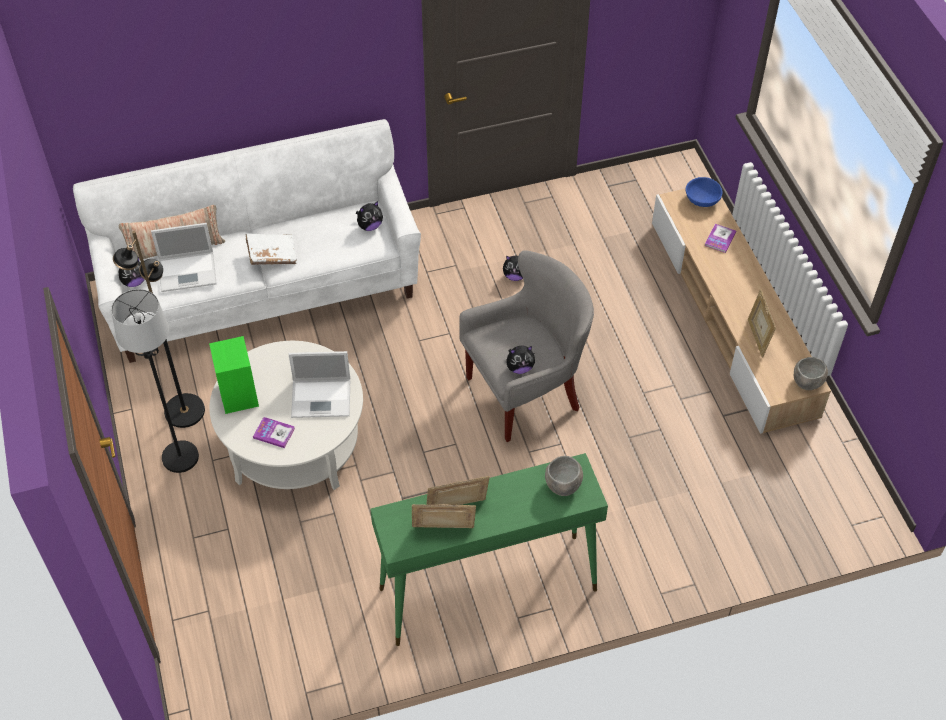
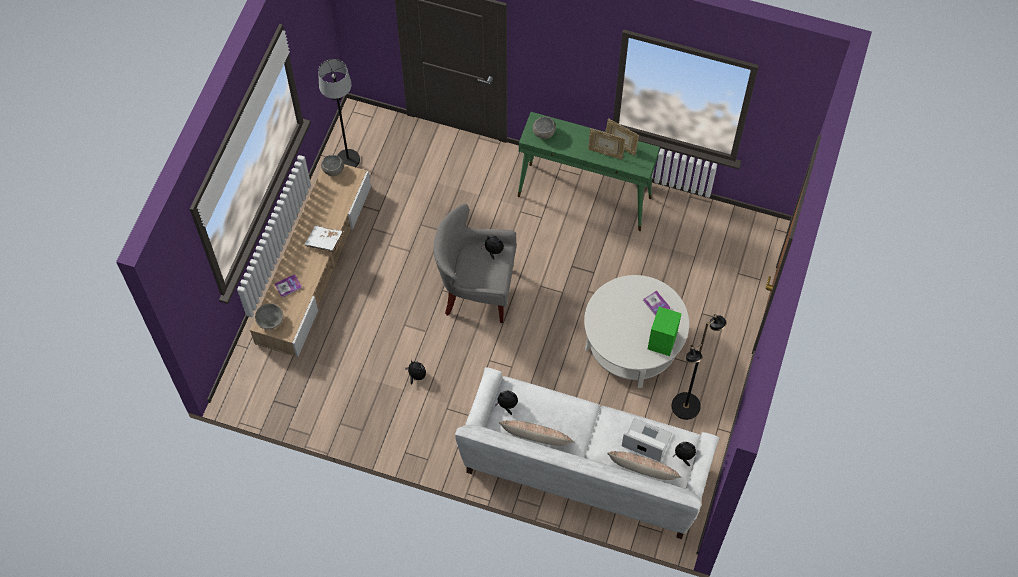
camera: 145 degrees left, 10 degrees up
(180, 457) = (704, 375): black floor lamp -> black floor lamp (348, 160)
(272, 255) = (584, 421): white book -> white book (325, 242)
(315, 216) = (536, 438): none -> pillow
(322, 398) = (615, 310): laptop -> none
(702, 200) = (270, 320): blue bowl -> grey bowl
(757, 337) = (333, 211): picture frame -> none

